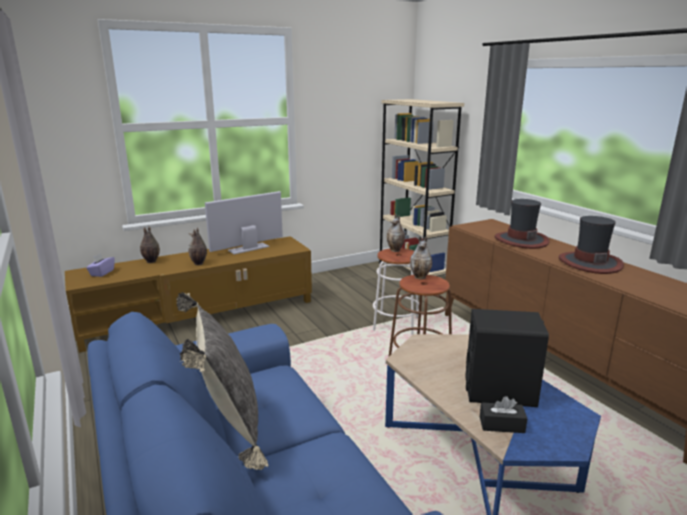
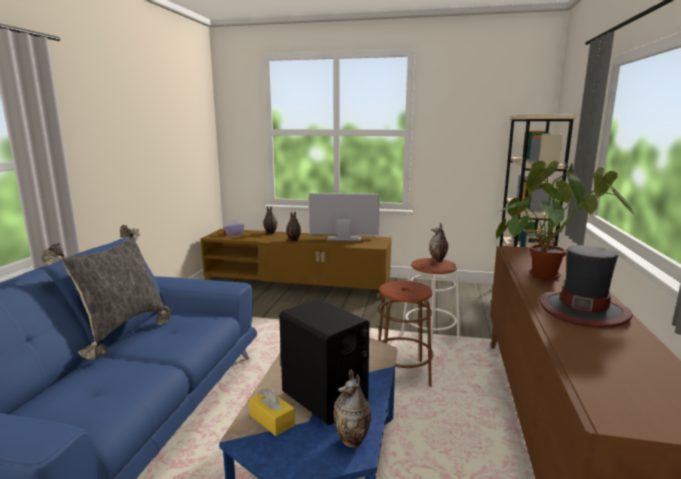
camera: 40 degrees right, 5 degrees down
(420, 277) = (413, 284): vase -> vase (353, 441)
(501, 425) = (272, 420): black tissue box -> yellow tissue box
(521, 240) = (548, 272): hat -> potted plant

